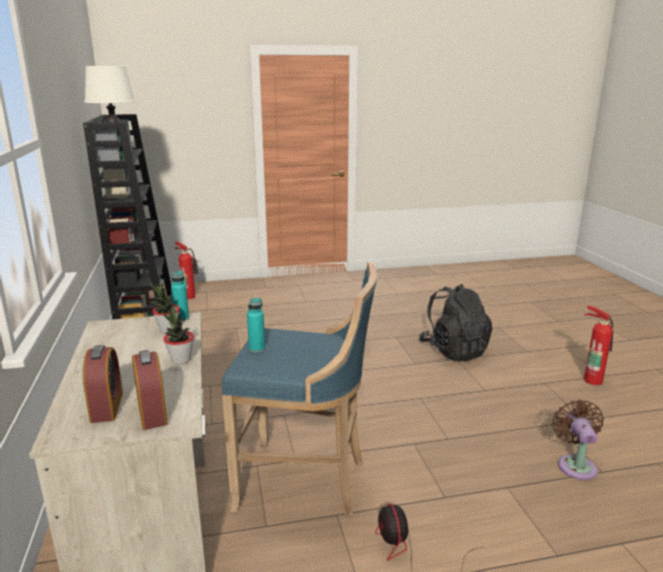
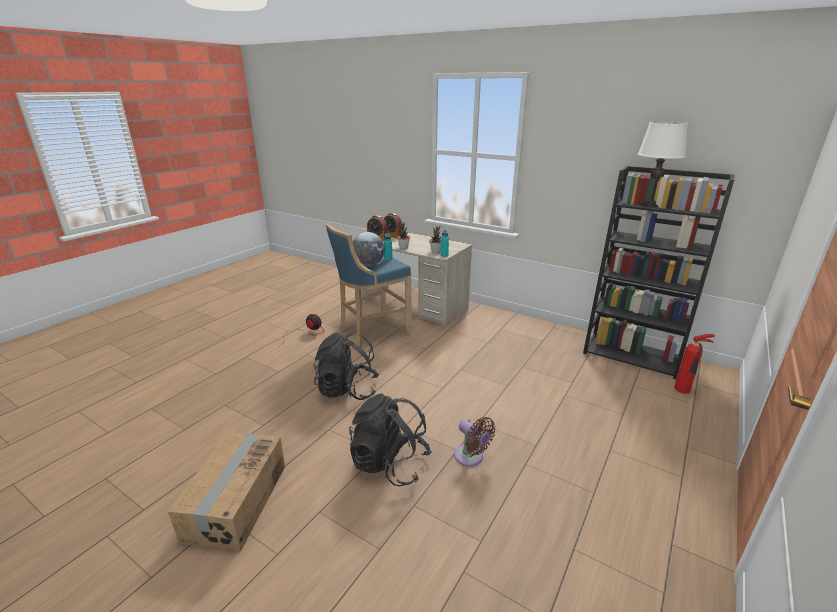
camera: 135 degrees right, 5 degrees up
(304, 351) = (368, 264): none -> globe
(433, 415) = (347, 390): none -> black backpack
(575, 464) = (242, 401): brown fan -> brown fan (471, 457)
(592, 379) = (235, 501): fire extinguisher -> cardboard box

